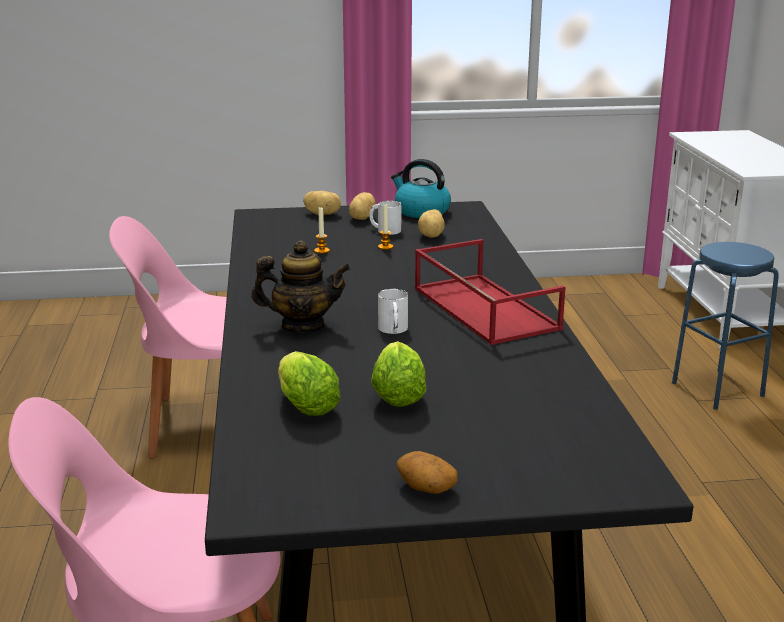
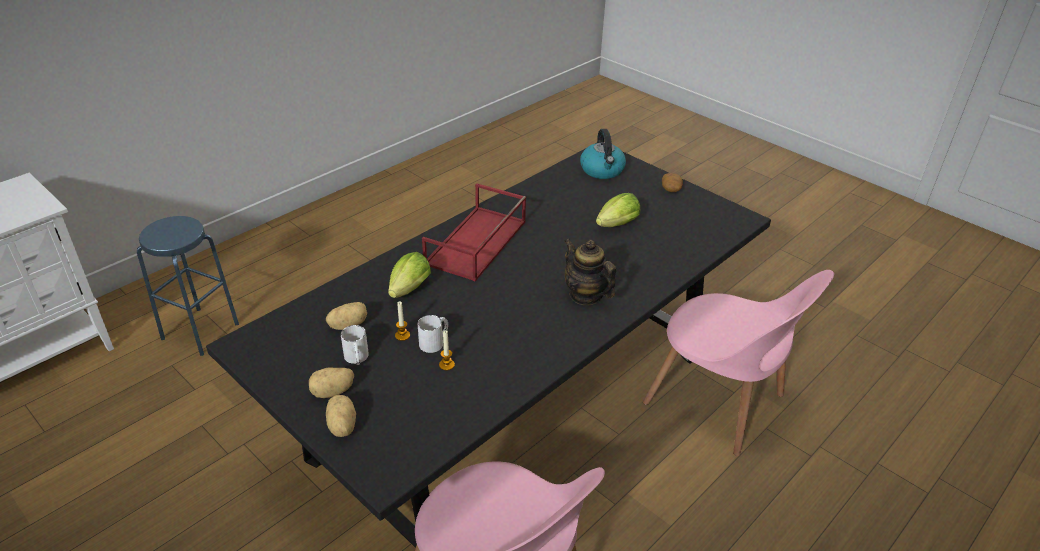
camera: 130 degrees left, 15 degrees up
(304, 404) = (662, 246): lettuce -> lettuce (407, 291)
(393, 330) = (548, 260): white mug -> white mug (435, 342)
(421, 211) = (278, 364): kettle -> kettle (602, 170)

